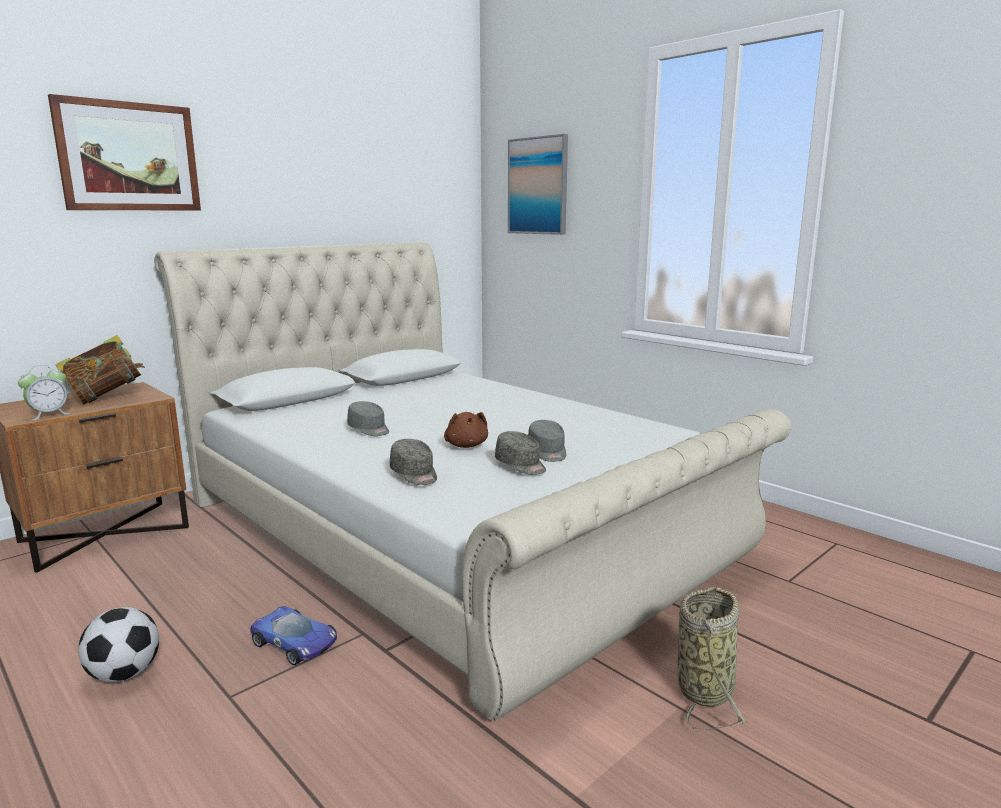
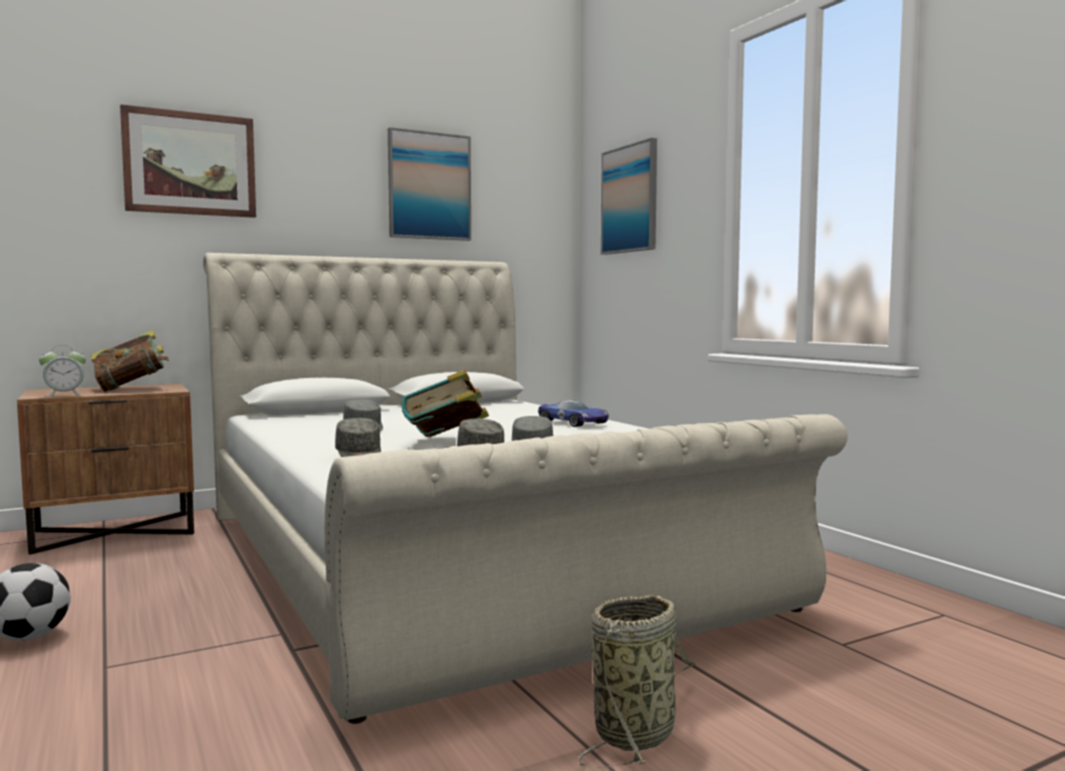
camera: 15 degrees right, 10 degrees down
(296, 643) = (208, 633): toy car -> toy car (574, 422)
(356, 171) = (429, 186): none -> picture
(466, 445) = (446, 441): brown plush toy -> book

